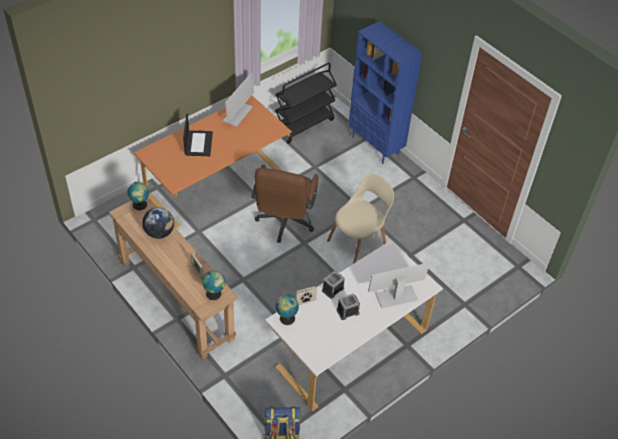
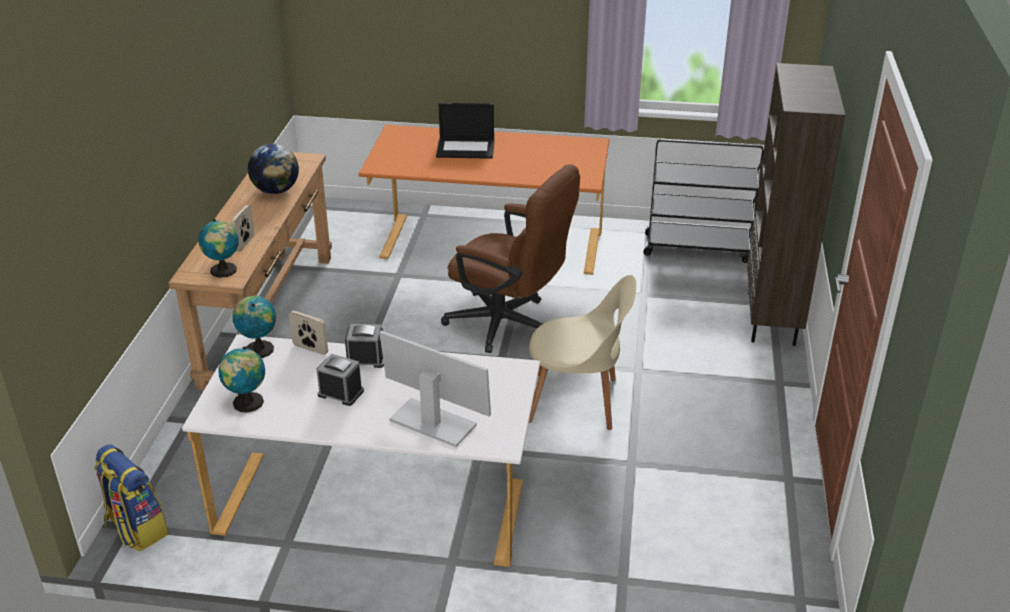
camera: 50 degrees right, 15 degrees down
(140, 205) = (302, 161): globe -> globe (247, 404)
(198, 143) = (466, 148): laptop -> laptop turned 45 degrees clockwise
(237, 114) = (559, 146): monitor -> none
(284, 223) = (509, 325): brown office chair -> brown office chair turned 120 degrees counterclockwise
(376, 145) = (772, 319): blue bookcase -> brown bookcase

